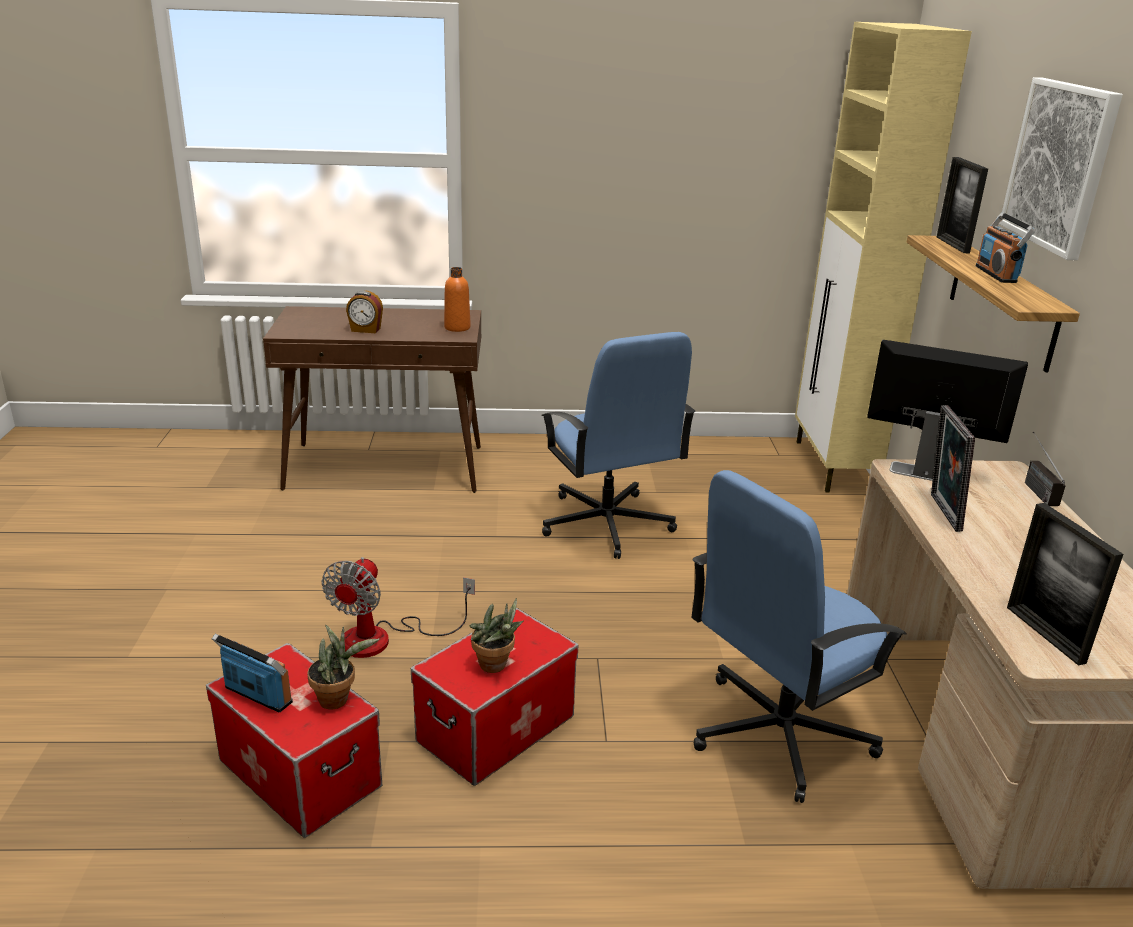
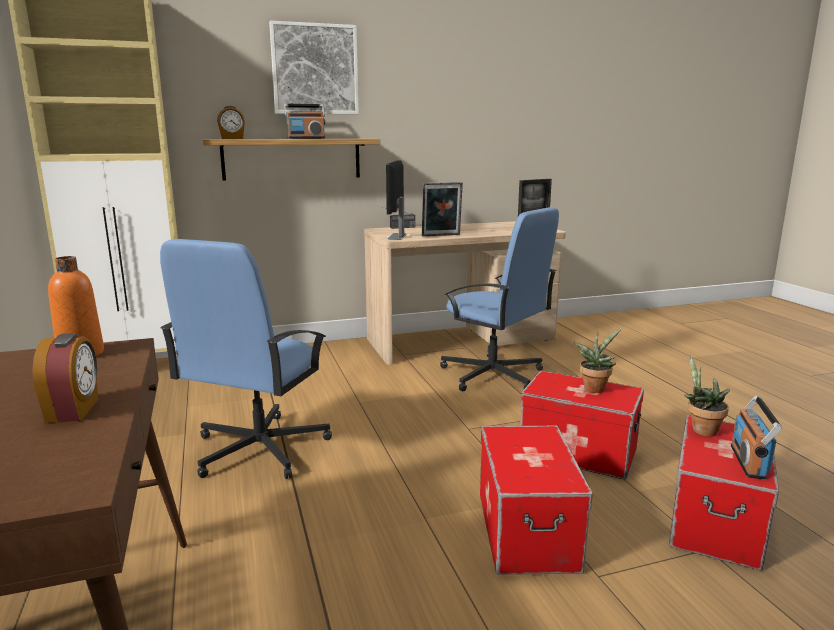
camera: 105 degrees left, 10 degrees down
(383, 638) = (526, 530): fan -> storage box
(606, 524) = (258, 449): blue office chair -> blue office chair turned 150 degrees clockwise
(952, 245) = (232, 138): picture frame -> alarm clock

